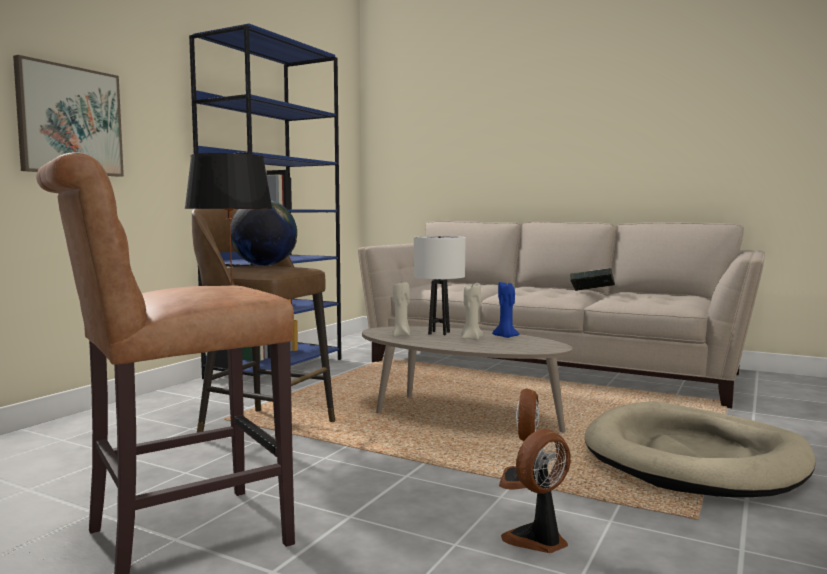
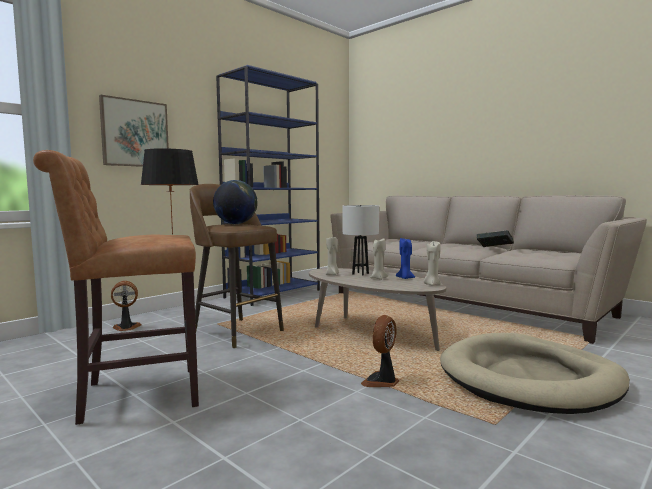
camera: 15 degrees right, 0 degrees up
(539, 540) = (360, 424): fan -> fan (126, 328)
(550, 344) = (432, 284): none -> beige candle

